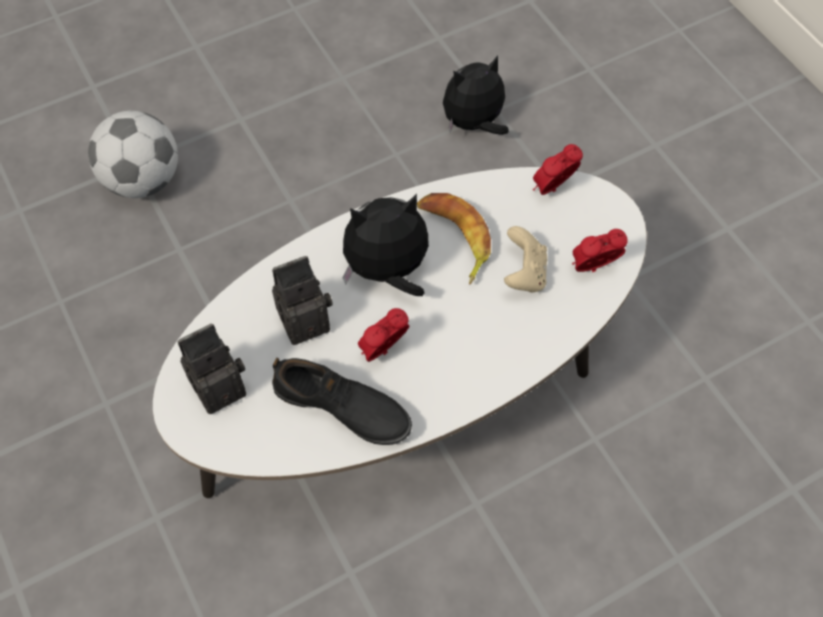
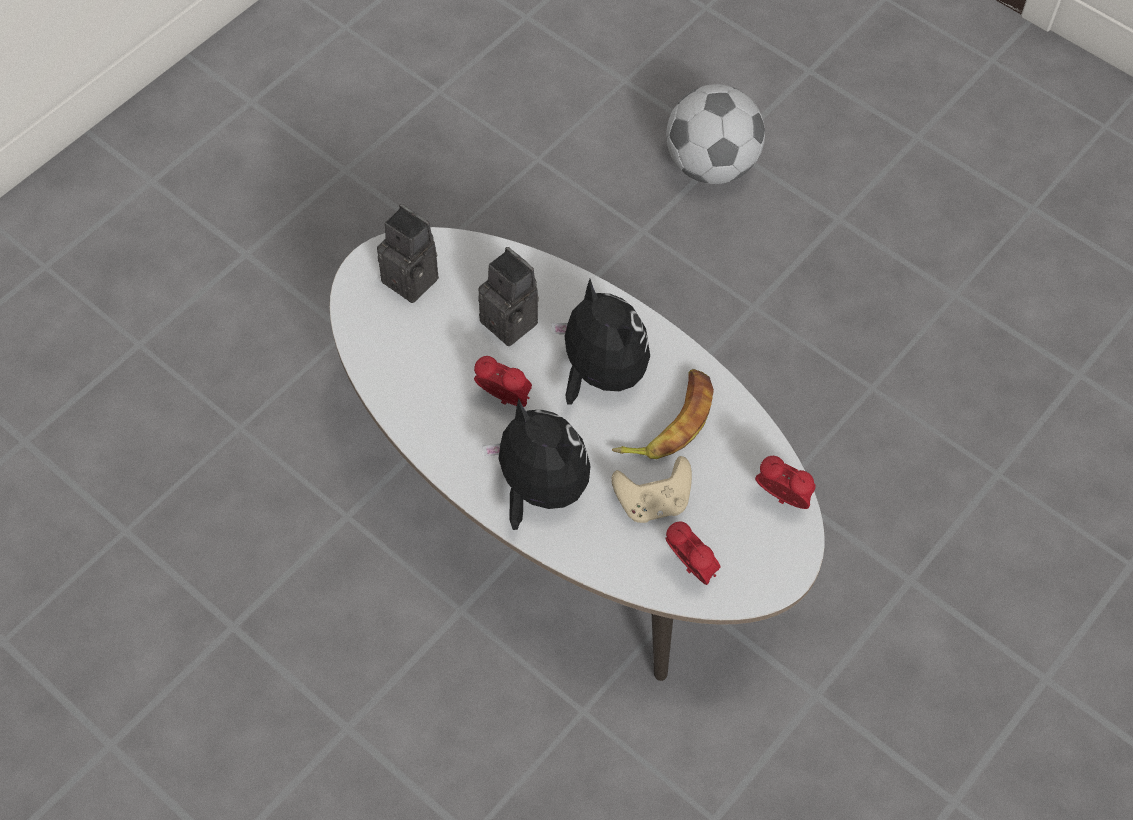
camera: 70 degrees right, 0 degrees up
(342, 408) = (428, 386): black shoe -> none
(474, 124) = (962, 456): plush toy -> plush toy (539, 489)

